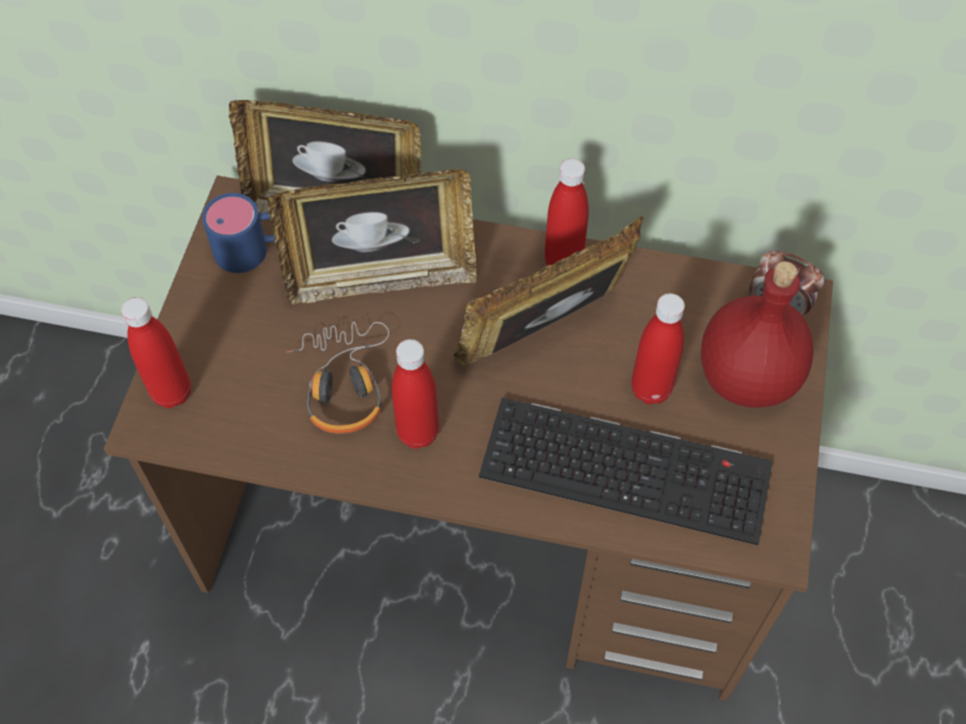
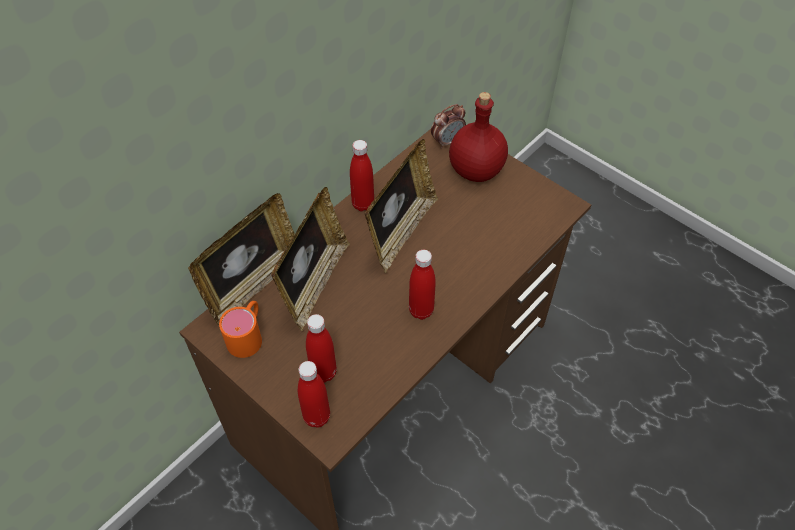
camera: 60 degrees left, 5 degrees down
(253, 249) = (248, 335): blue mug -> orange mug
(343, 384) = (369, 330): headphones -> none
(545, 335) = (401, 232): picture frame -> picture frame turned 150 degrees counterclockwise
(629, 468) = (495, 235): keyboard -> none
(650, 389) = (459, 207): red bottle -> red bottle (323, 372)

